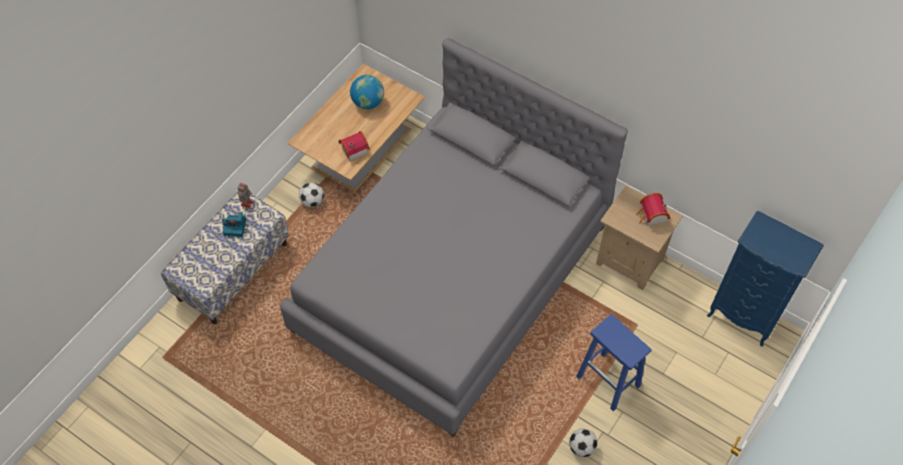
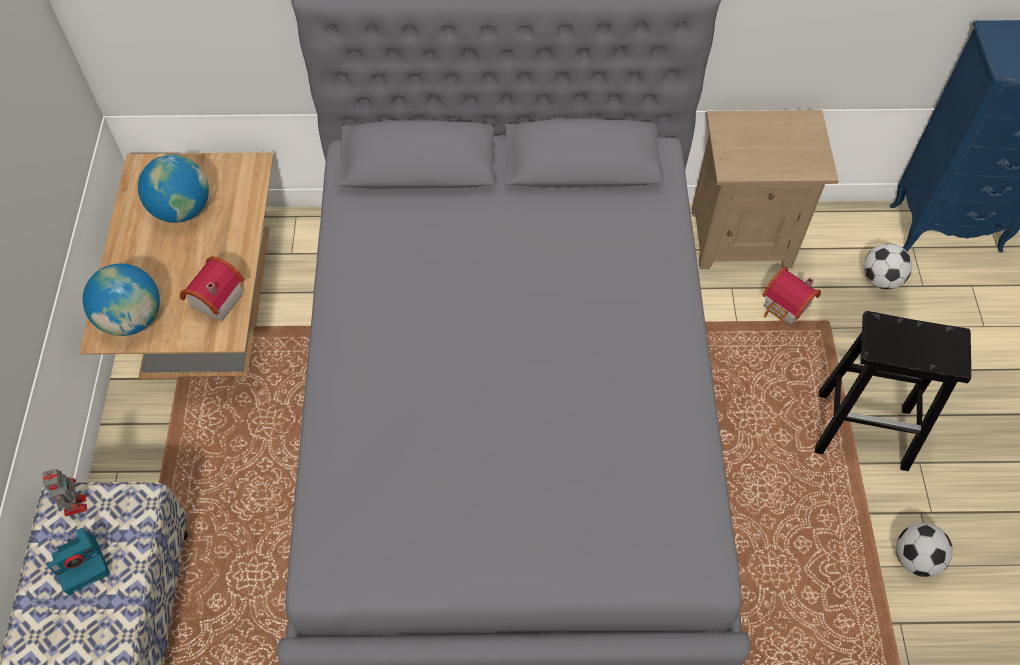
camera: 35 degrees left, 0 degrees up
(312, 201) = (183, 432): football -> football (881, 279)
(316, 140) = (133, 319): none -> globe
(609, 382) = (864, 430): blue stool -> black stool
(651, 217) = (783, 135): toy house -> toy house (786, 308)

